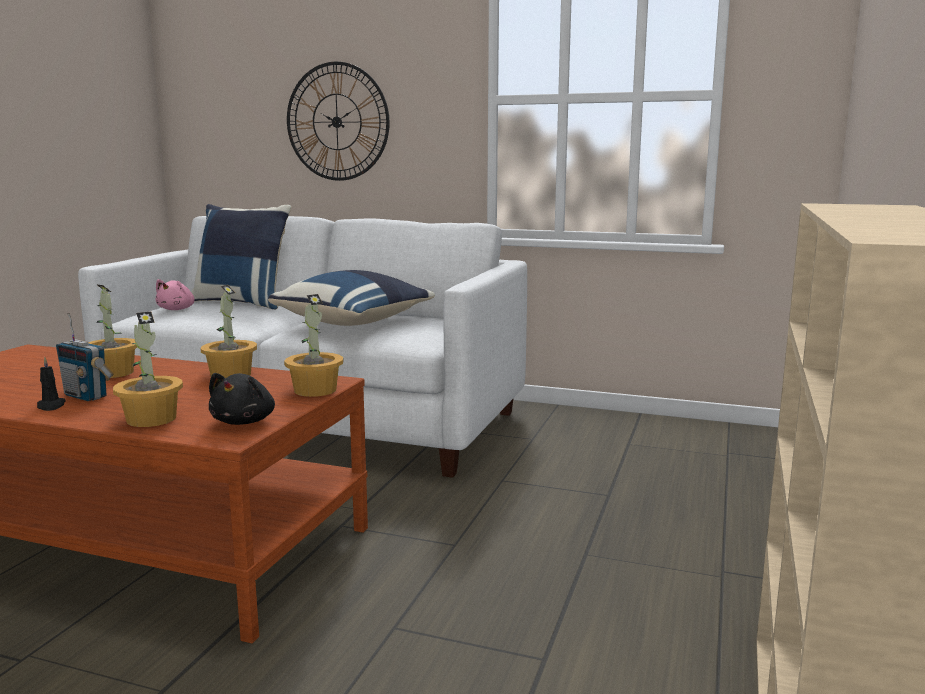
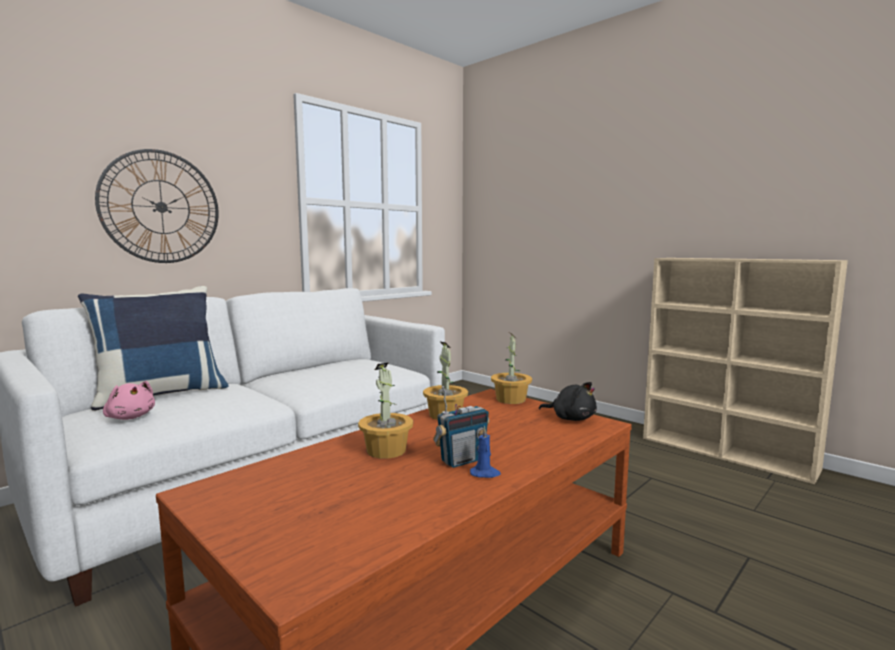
camera: 65 degrees left, 5 degrees down
(51, 406) = (485, 473): black candle -> blue candle
(151, 419) = (549, 441): potted plant -> none
(354, 323) = (330, 375): blue pillow -> none

